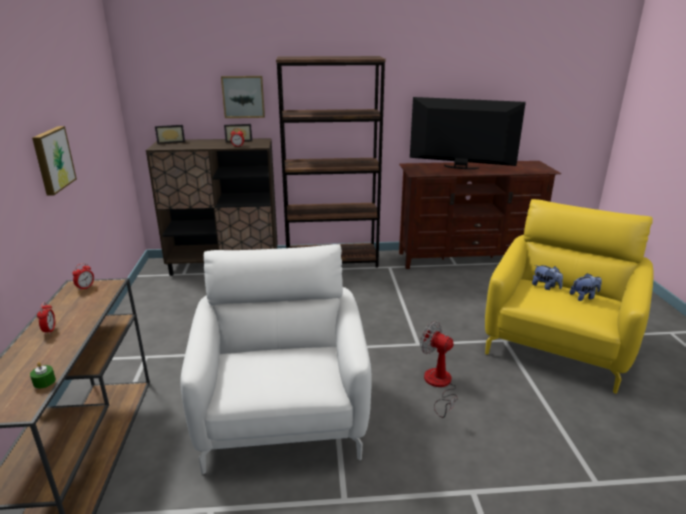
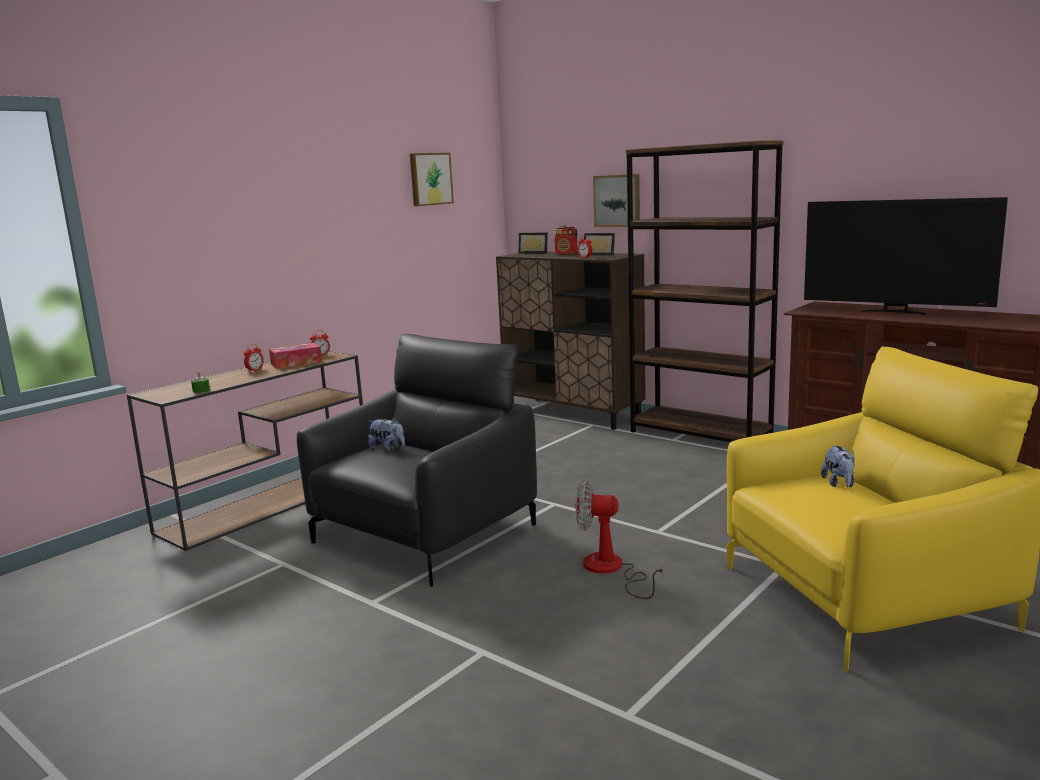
camera: 45 degrees right, 10 degrees down
(52, 160) = (359, 244): picture -> picture (430, 179)
(79, 305) = (296, 363): none -> tissue box
(205, 142) = (566, 253): none -> radio
(282, 416) = (424, 534): white armchair -> black armchair
(439, 385) = (611, 570): fan -> fan turned 75 degrees counterclockwise
(460, 167) = (895, 312): television -> television turned 150 degrees clockwise
(584, 297) = (872, 506): plush toy -> plush toy (388, 449)

